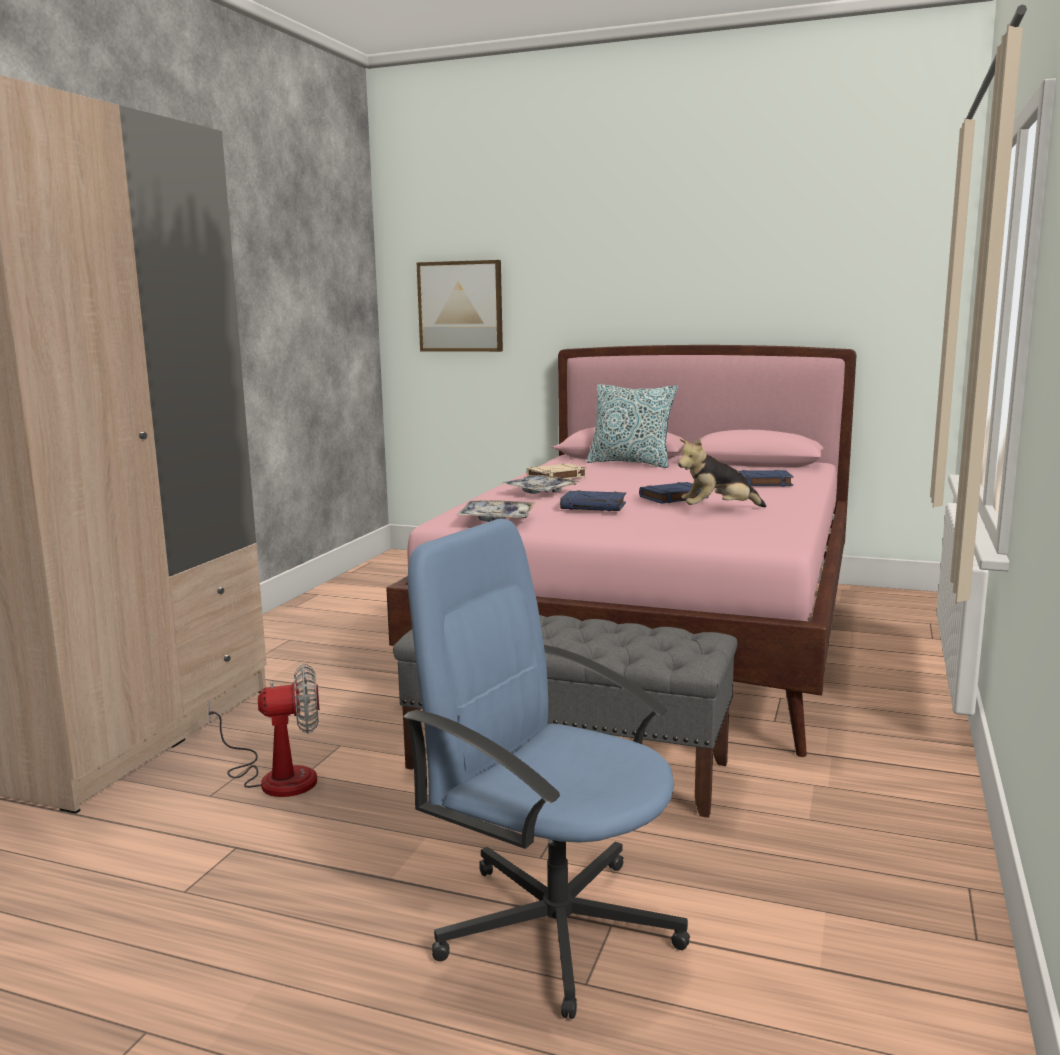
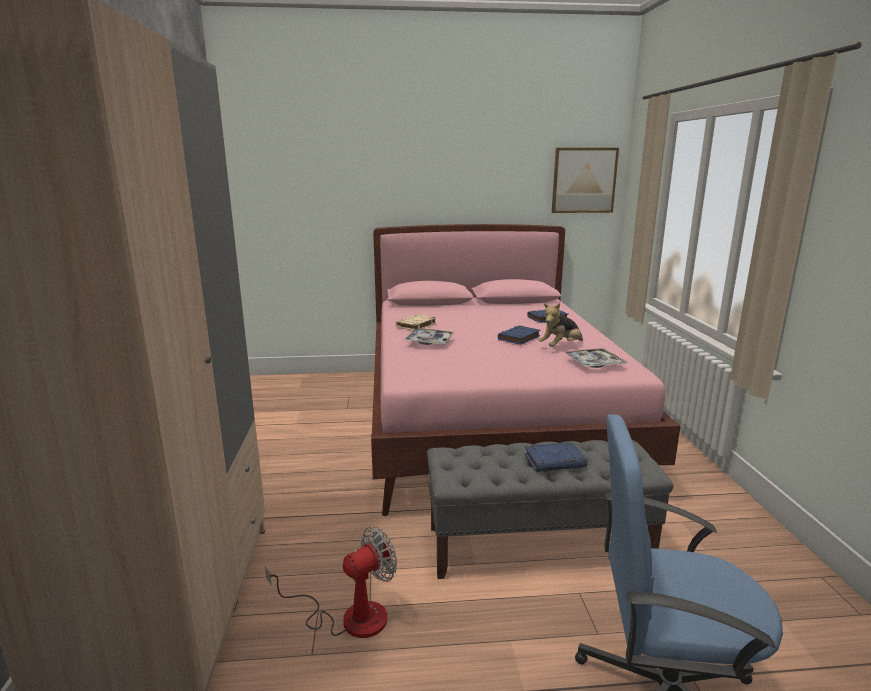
camera: 25 degrees left, 5 degrees up
(460, 306) = (293, 197): picture -> picture (583, 180)
(496, 518) = (441, 374): tray -> tray (594, 364)
(594, 506) = (487, 353): blue book -> blue book (555, 461)
(631, 463) = (444, 307): pillow -> none

